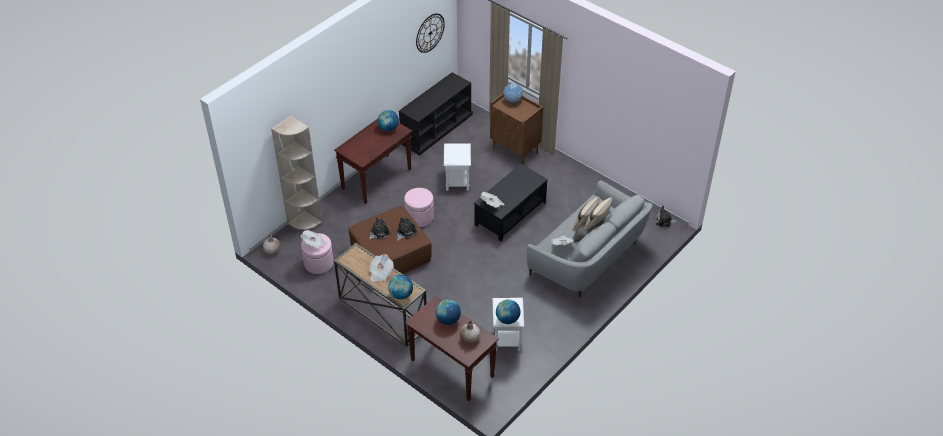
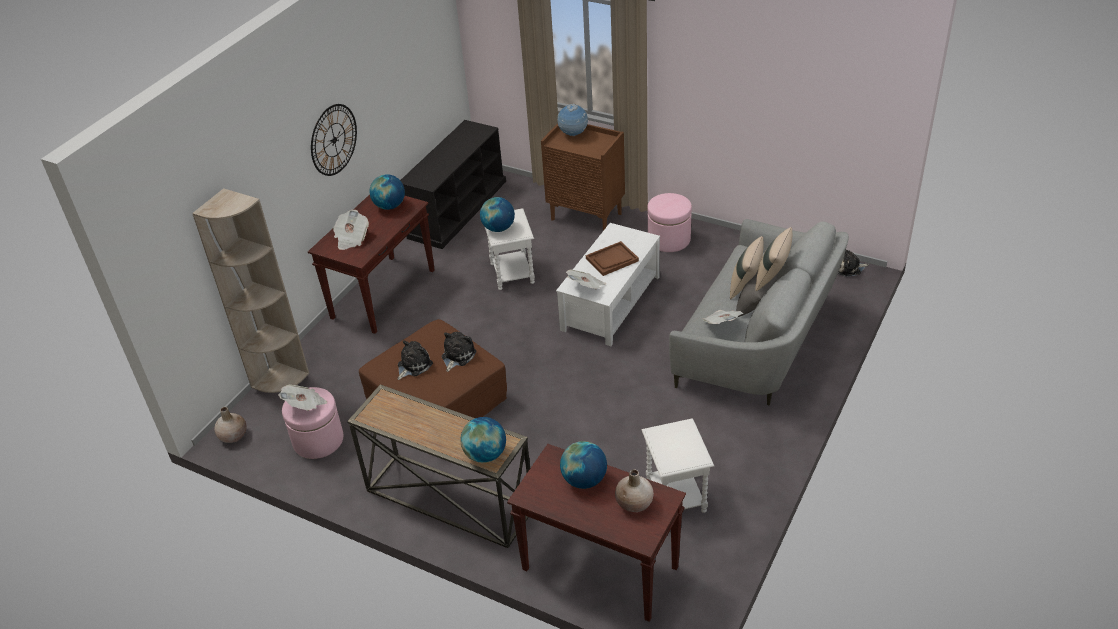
camera: 10 degrees left, 5 degrees down
(380, 273) = (438, 425): newspaper -> newspaper (351, 238)
(419, 217) = (468, 336): pink ottoman -> pink ottoman (669, 239)
(430, 33) = (425, 51): wall clock -> wall clock (334, 140)
(507, 319) = (681, 459): globe -> globe (498, 228)
(510, 214) = (611, 303): black coffee table -> white coffee table
(513, 189) = (612, 260): none -> brown tray

